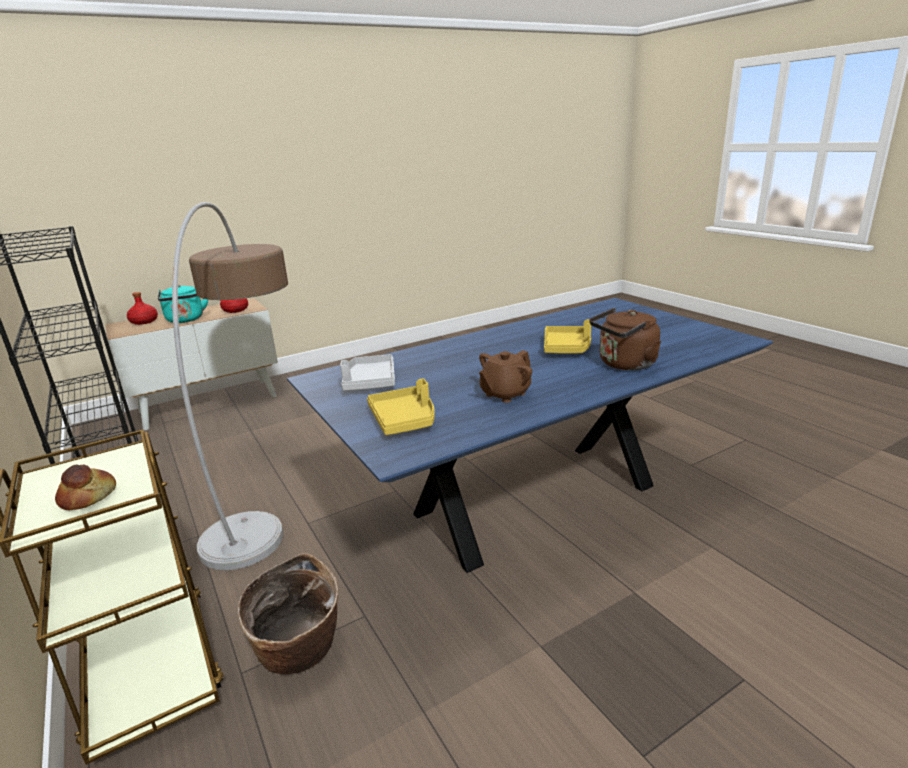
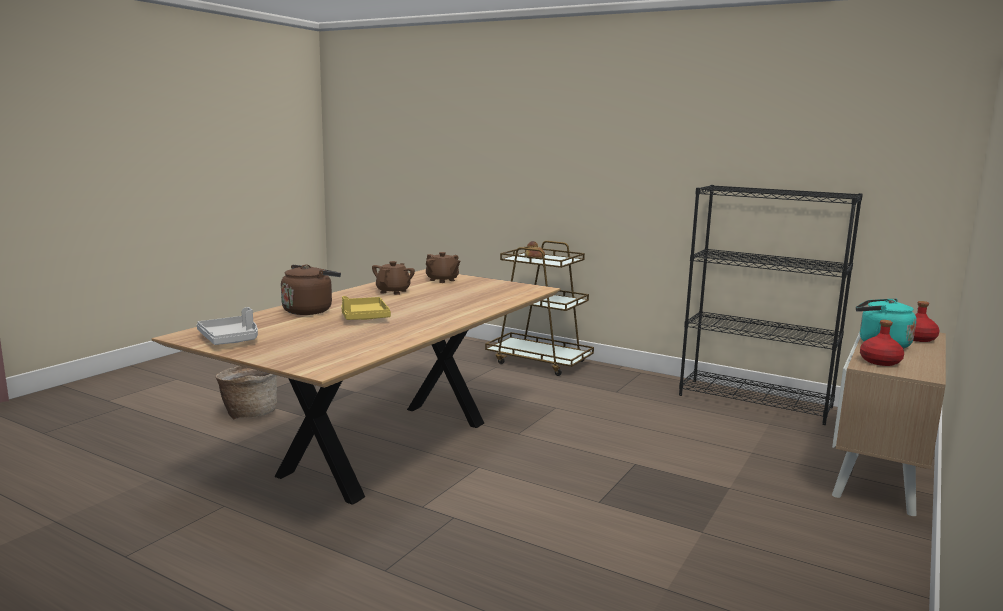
camera: 150 degrees right, 10 degrees down
(263, 481) = (639, 420): floor lamp -> none
(299, 652) = (478, 373): basket -> basket (249, 413)
(369, 382) = (496, 290): grey tray -> grey tray (231, 339)
(404, 419) = (442, 280): yellow tray -> brown teapot
(534, 500) = (390, 447): blue dining table -> brown dining table

